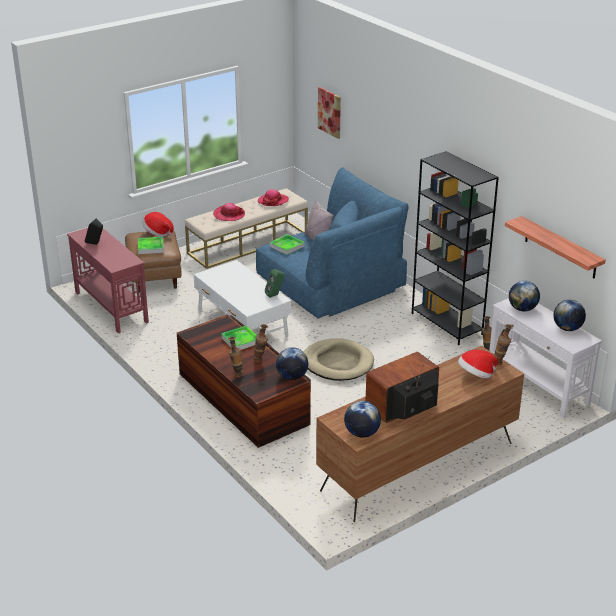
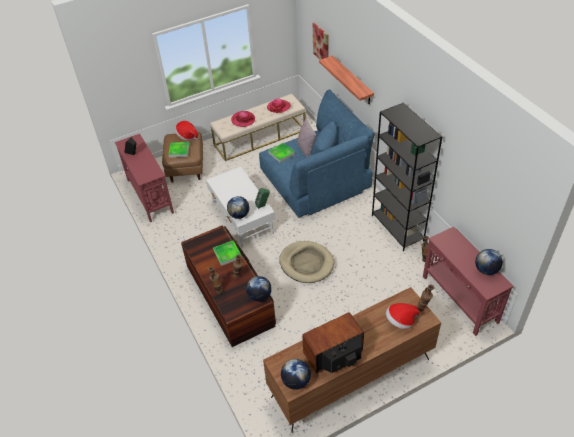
camera: 10 degrees right, 15 degrees up
(522, 309) = (452, 244): globe -> globe (239, 215)
(537, 386) = (459, 299): white console table -> red console table
(560, 248) = (487, 206): shelf -> shelf (352, 80)

